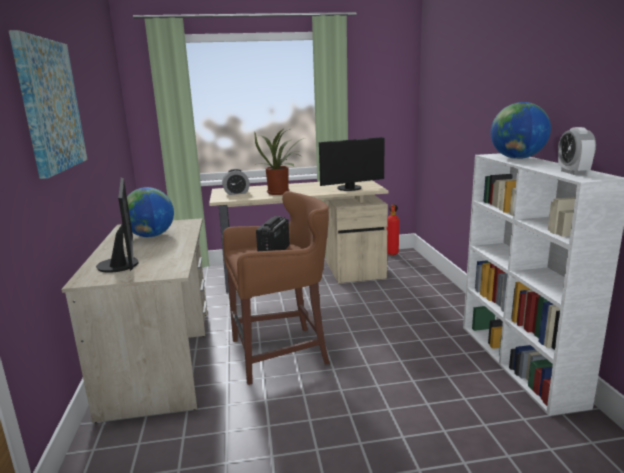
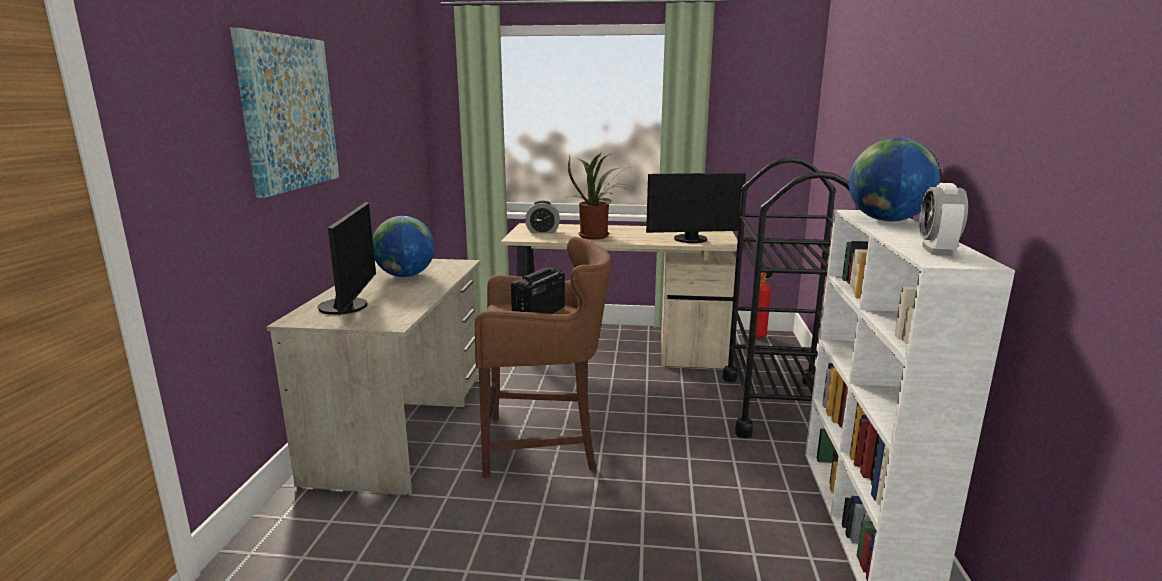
camera: 15 degrees right, 0 degrees up
(430, 299) = (779, 406): none -> black cart

